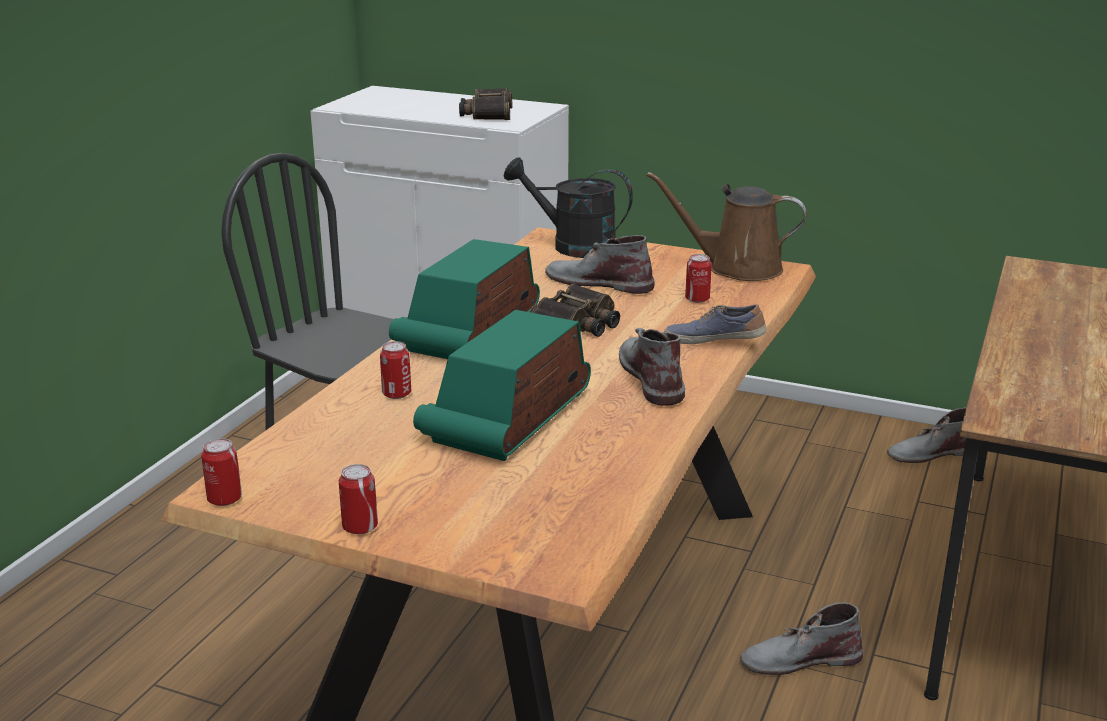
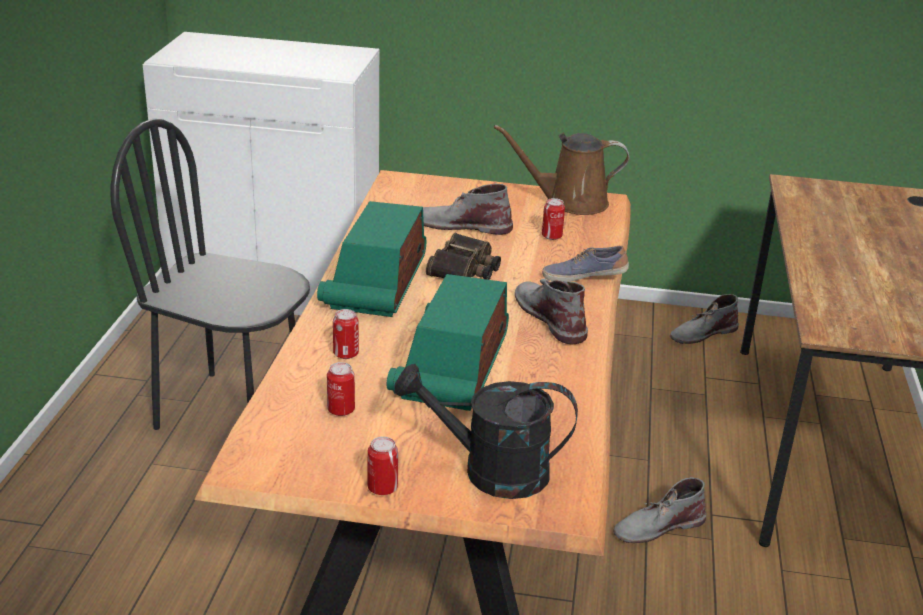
camera: 15 degrees left, 5 degrees up
(224, 499) = (251, 475): can -> can (341, 410)
(487, 113) = (312, 62): binoculars -> none
(572, 246) = (422, 188): black watering can -> black watering can (490, 471)

